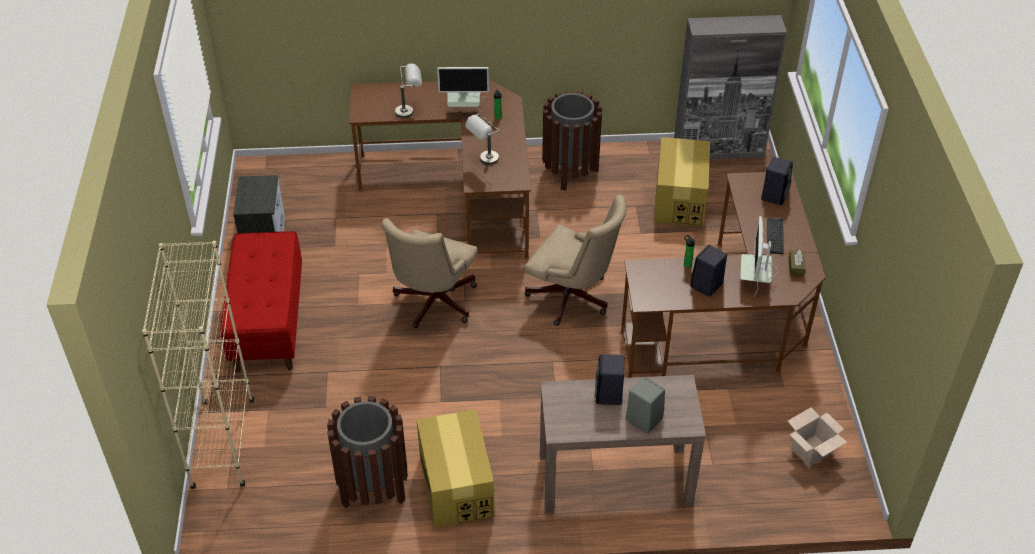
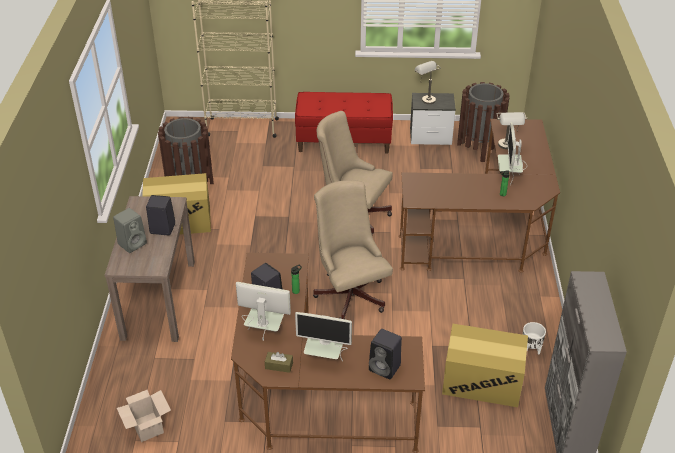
camera: 95 degrees right, 5 degrees down
(484, 161) = (441, 184): grey table lamp -> grey table lamp (425, 98)
(570, 172) = (518, 304): brown trash can -> brown trash can (479, 148)
(573, 299) = (350, 293): beige office chair -> beige office chair turned 120 degrees clockwise
(632, 167) = (530, 350): none -> white planter
(775, 236) = (324, 358): keyboard -> monitor

